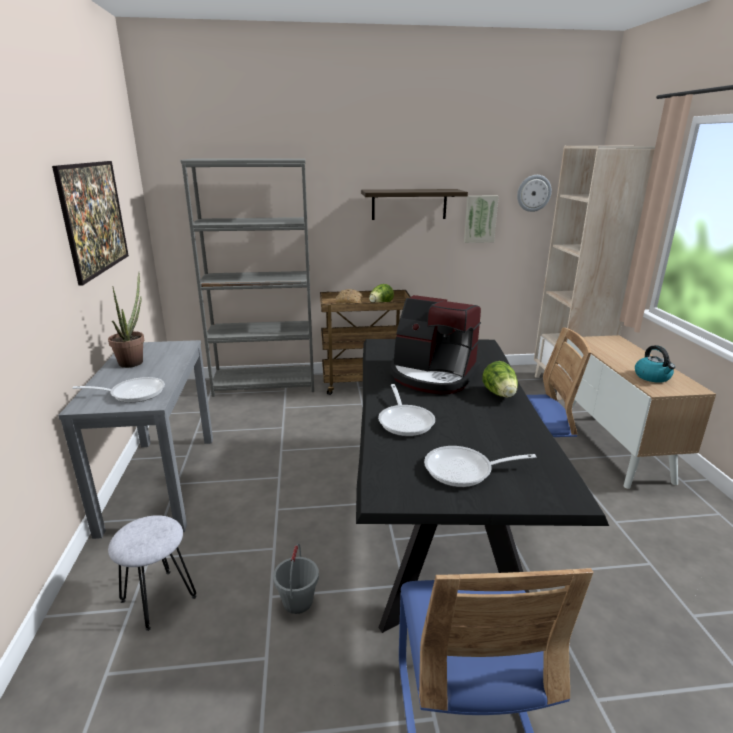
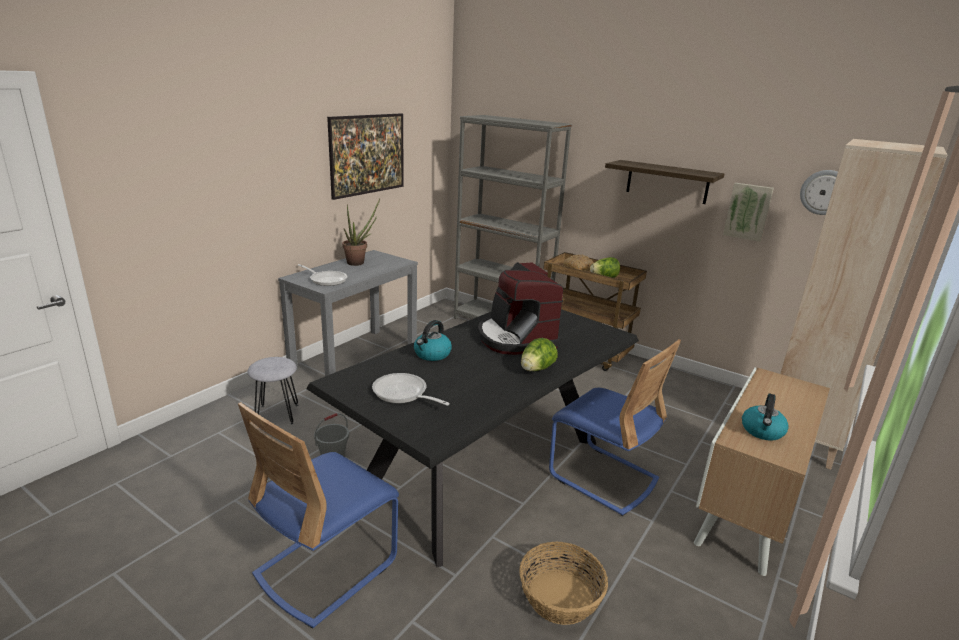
camera: 40 degrees right, 0 degrees up
(405, 421) = (432, 354): frying pan -> kettle
(633, 586) = (560, 597): none -> basket

